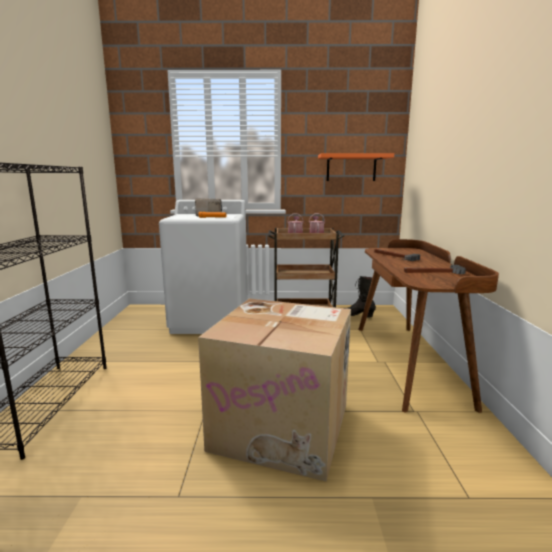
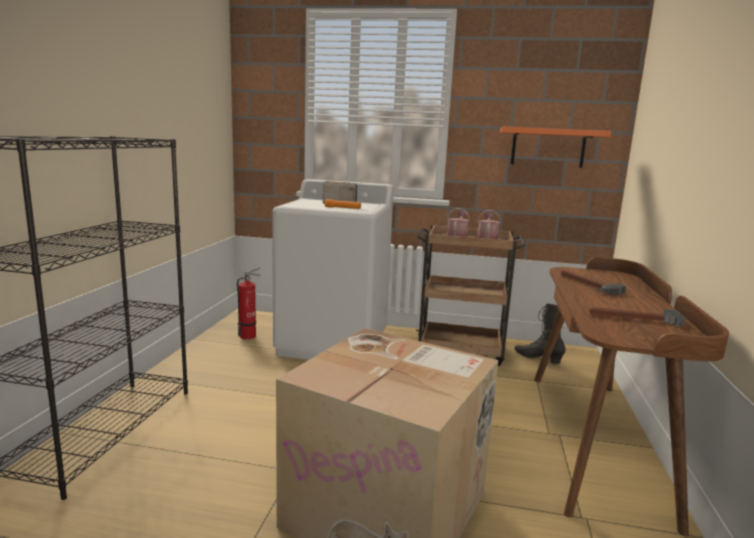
camera: 10 degrees right, 0 degrees up
(144, 322) = (249, 335): none -> fire extinguisher

